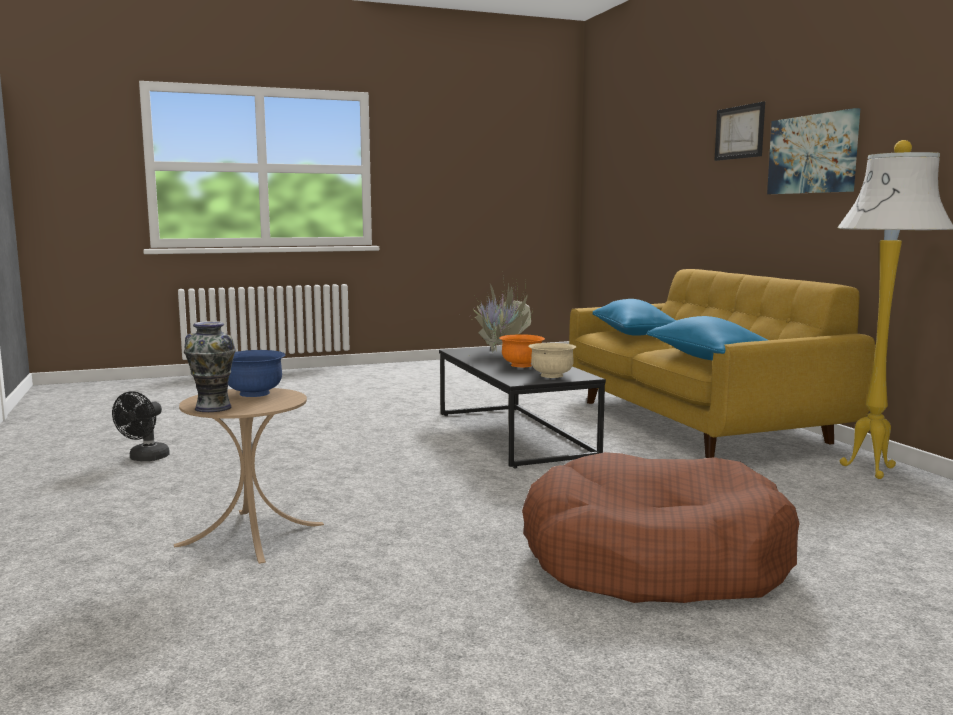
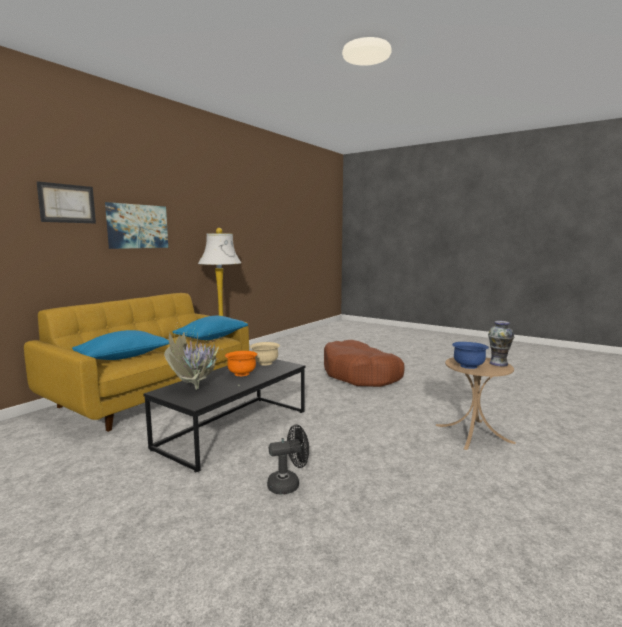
camera: 125 degrees left, 0 degrees up
(145, 458) = (500, 557): black fan -> black fan (288, 484)

